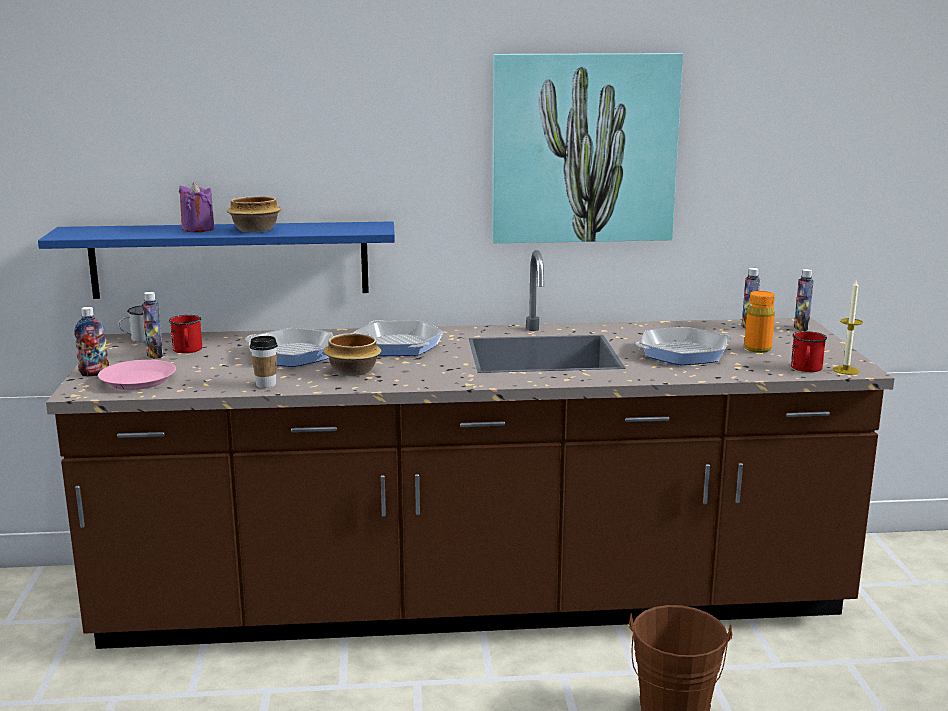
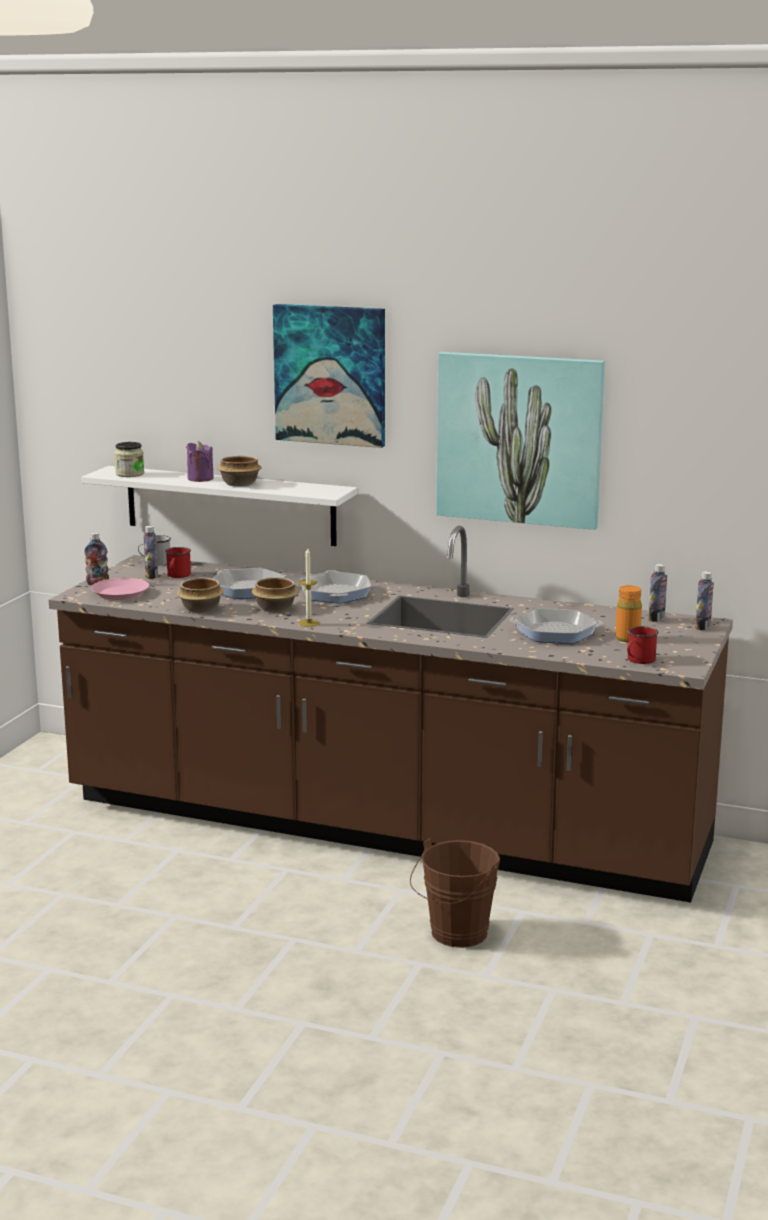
camera: 25 degrees right, 0 degrees up
(100, 232) = (130, 474): none -> jar
(230, 260) = (230, 505): blue shelf -> white shelf
(266, 384) = (202, 609): cup -> bowl
(357, 90) = (330, 375): none -> picture
(846, 370) = (672, 667): candle -> candle (308, 623)

